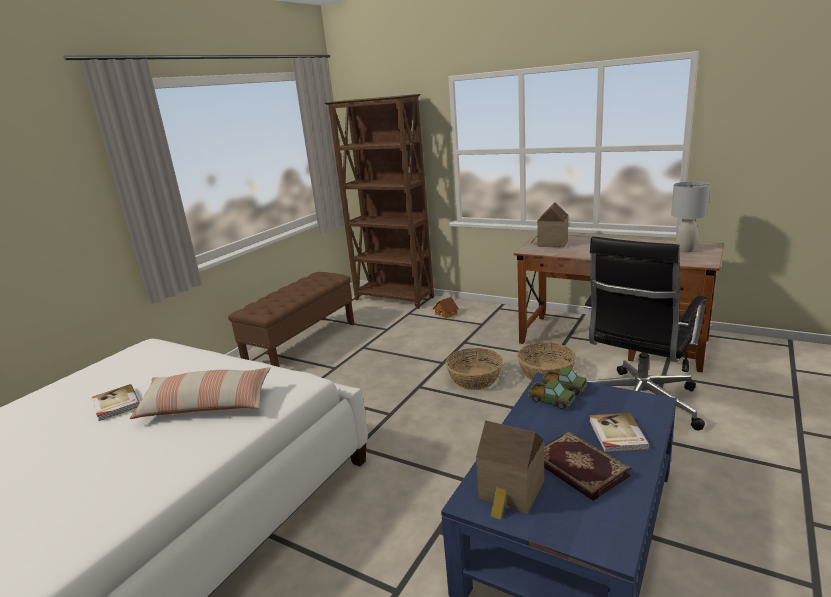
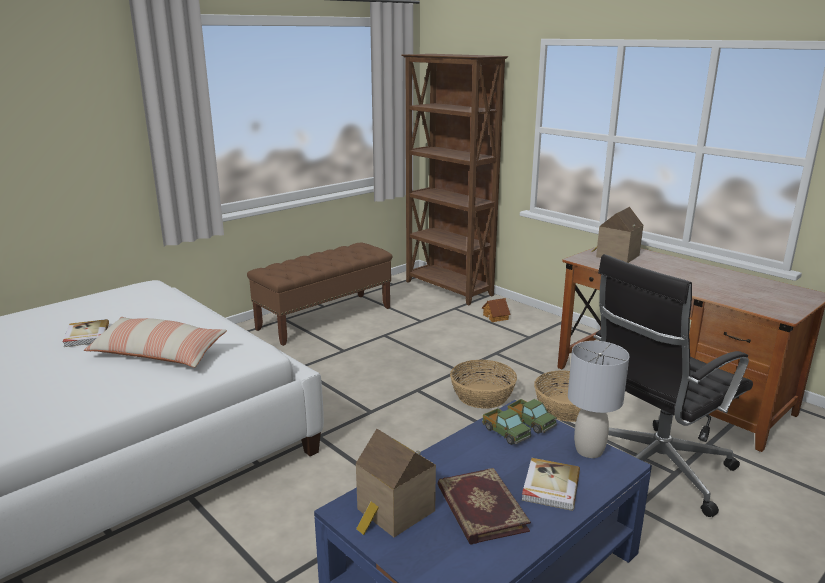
camera: 15 degrees right, 0 degrees up
(685, 250) = (773, 293): grey table lamp -> grey table lamp (589, 450)

